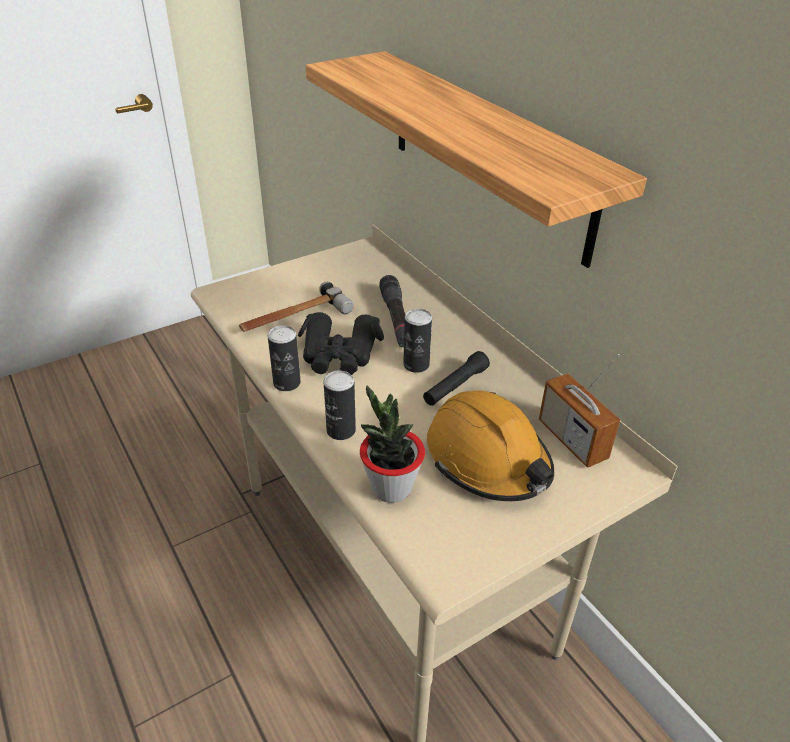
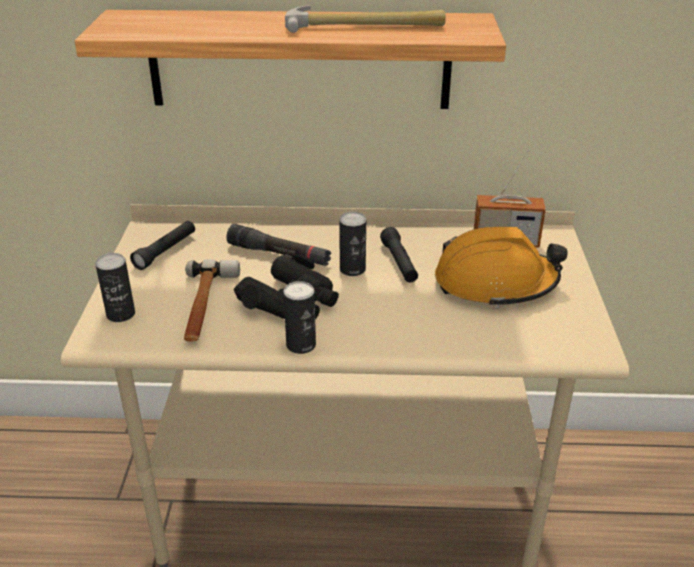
camera: 55 degrees left, 5 degrees down
(341, 430) = (397, 338): can -> can (121, 314)
(345, 269) = (166, 251): none -> black flashlight
(391, 488) = (488, 338): potted plant -> none
(493, 136) = (365, 26): none -> hammer

